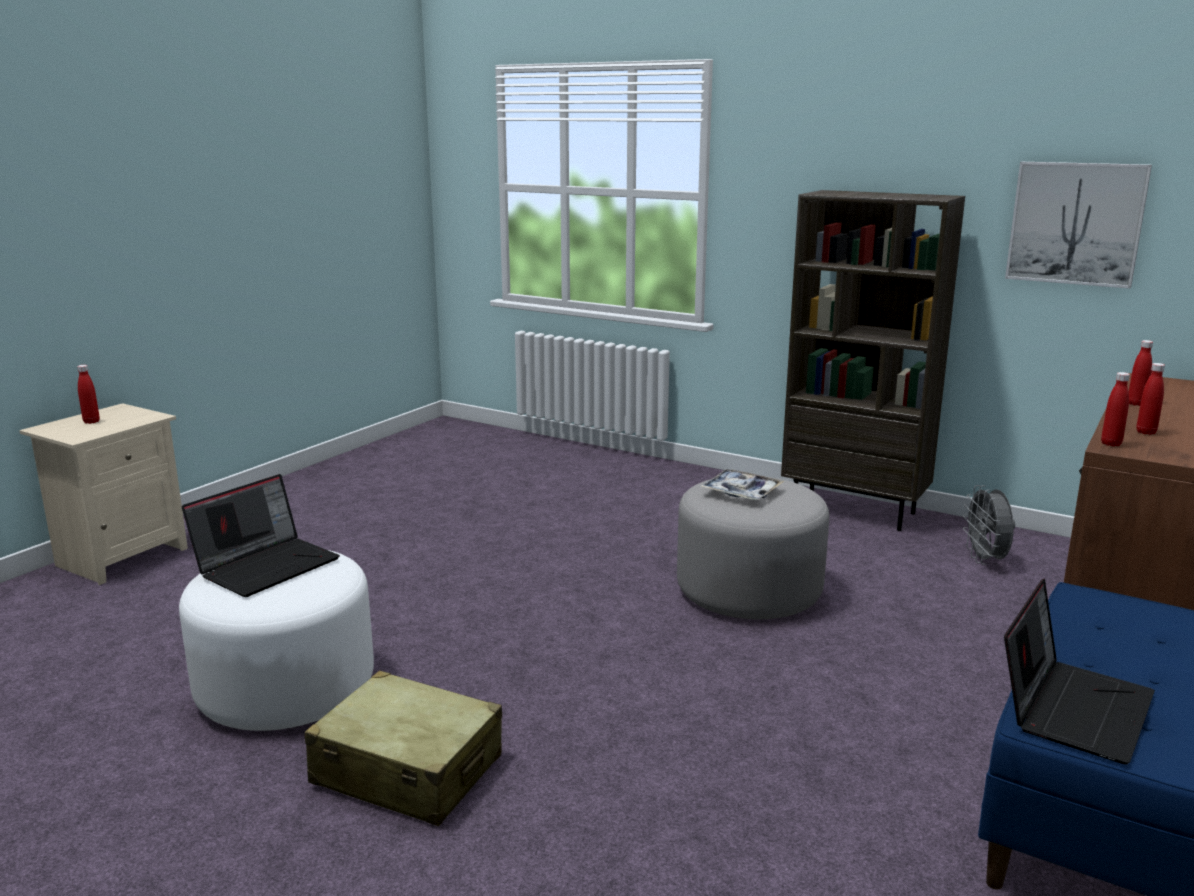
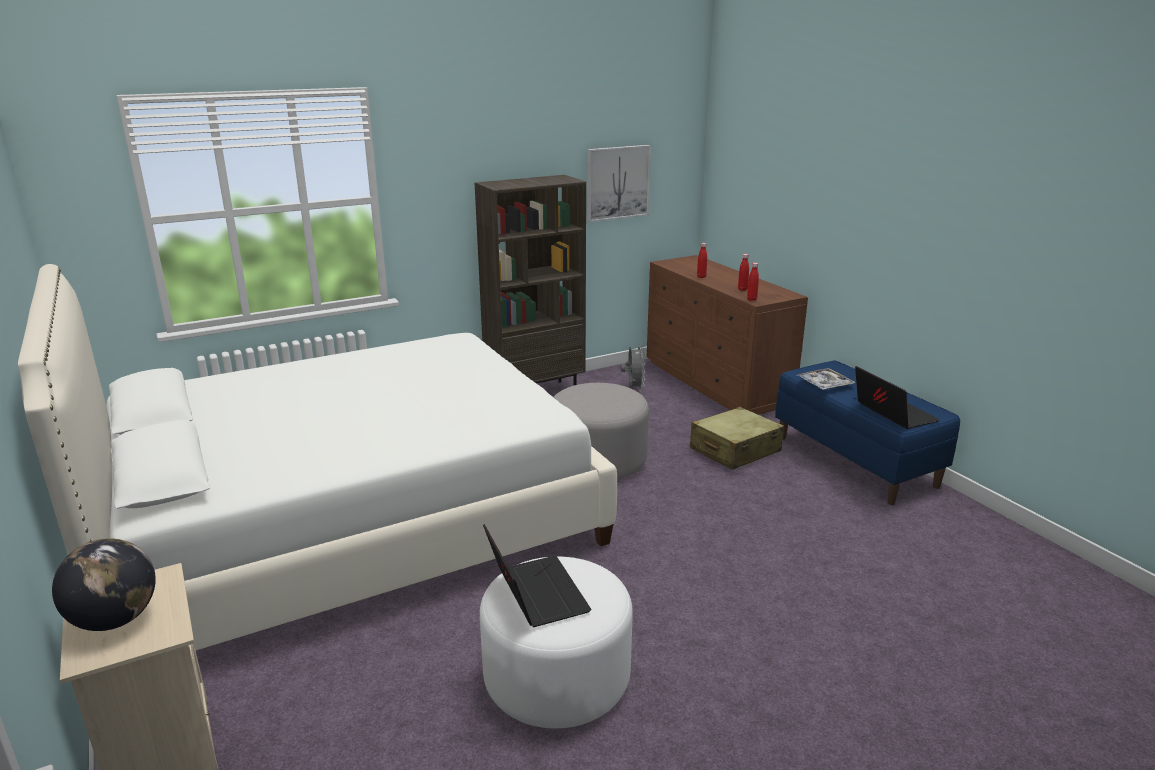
camera: 60 degrees left, 5 degrees up
(91, 422) = (115, 620): red bottle -> globe
(407, 770) = (707, 643): beige suitcase -> beige suitcase (734, 450)
(459, 516) = (349, 526): none -> white bed
(741, 492) = (592, 400): tray -> tray (824, 384)
(985, 560) = (634, 389): grey fan -> grey fan turned 120 degrees counterclockwise

